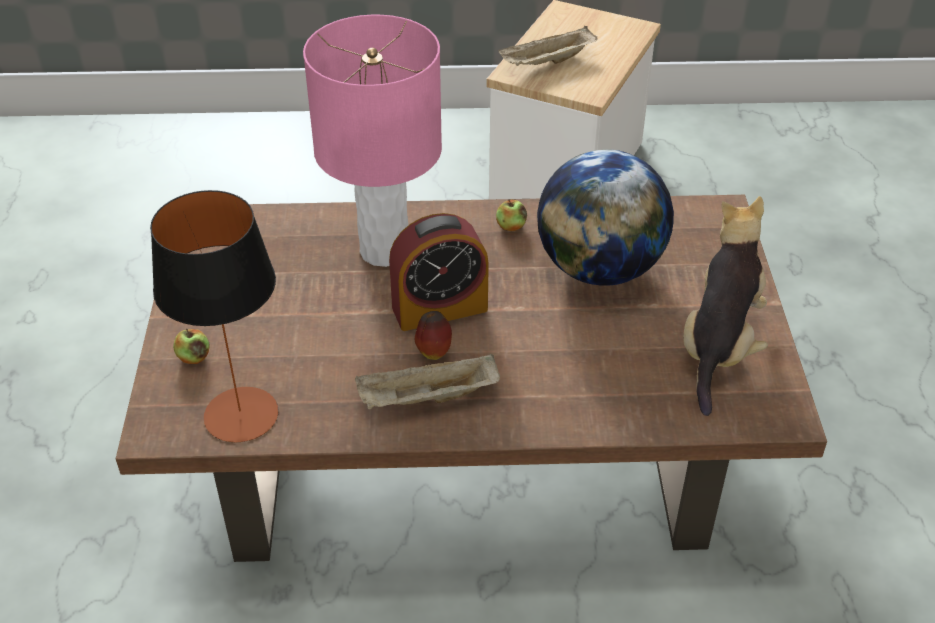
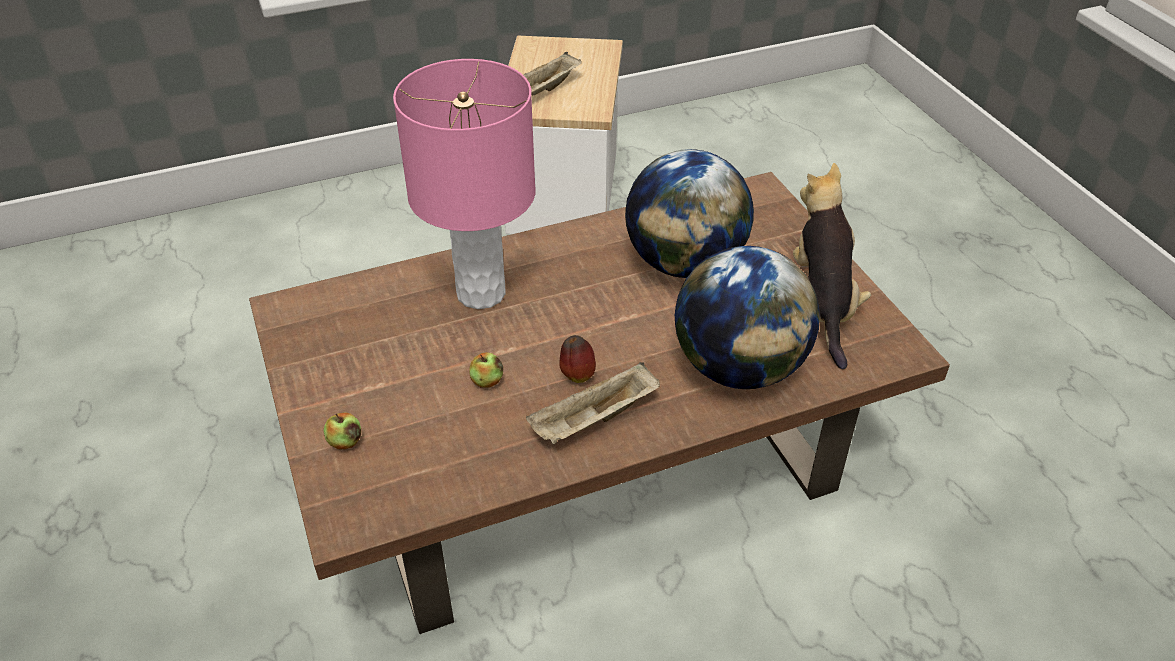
camera: 20 degrees left, 0 degrees up
(240, 415) = (422, 485): table lamp -> none
(439, 308) = (561, 334): alarm clock -> none
(511, 226) = (586, 244): apple -> apple (487, 381)
(598, 385) = (739, 367): none -> globe

